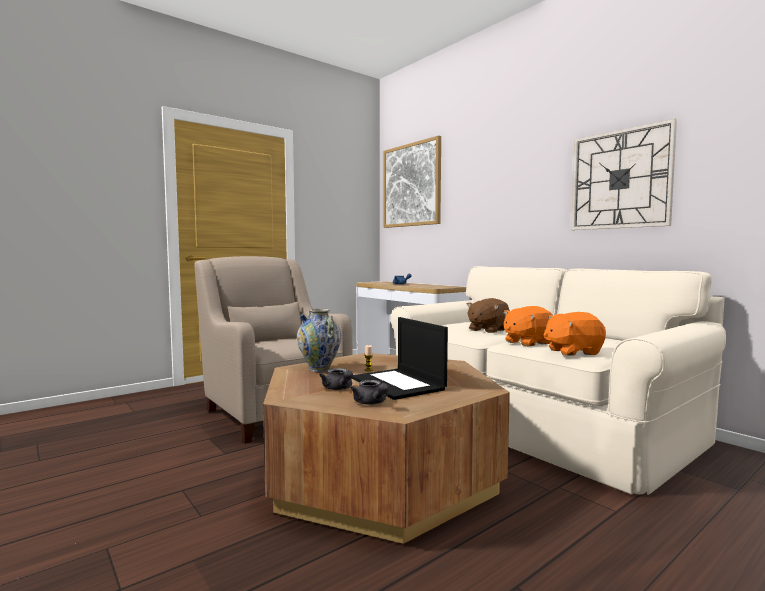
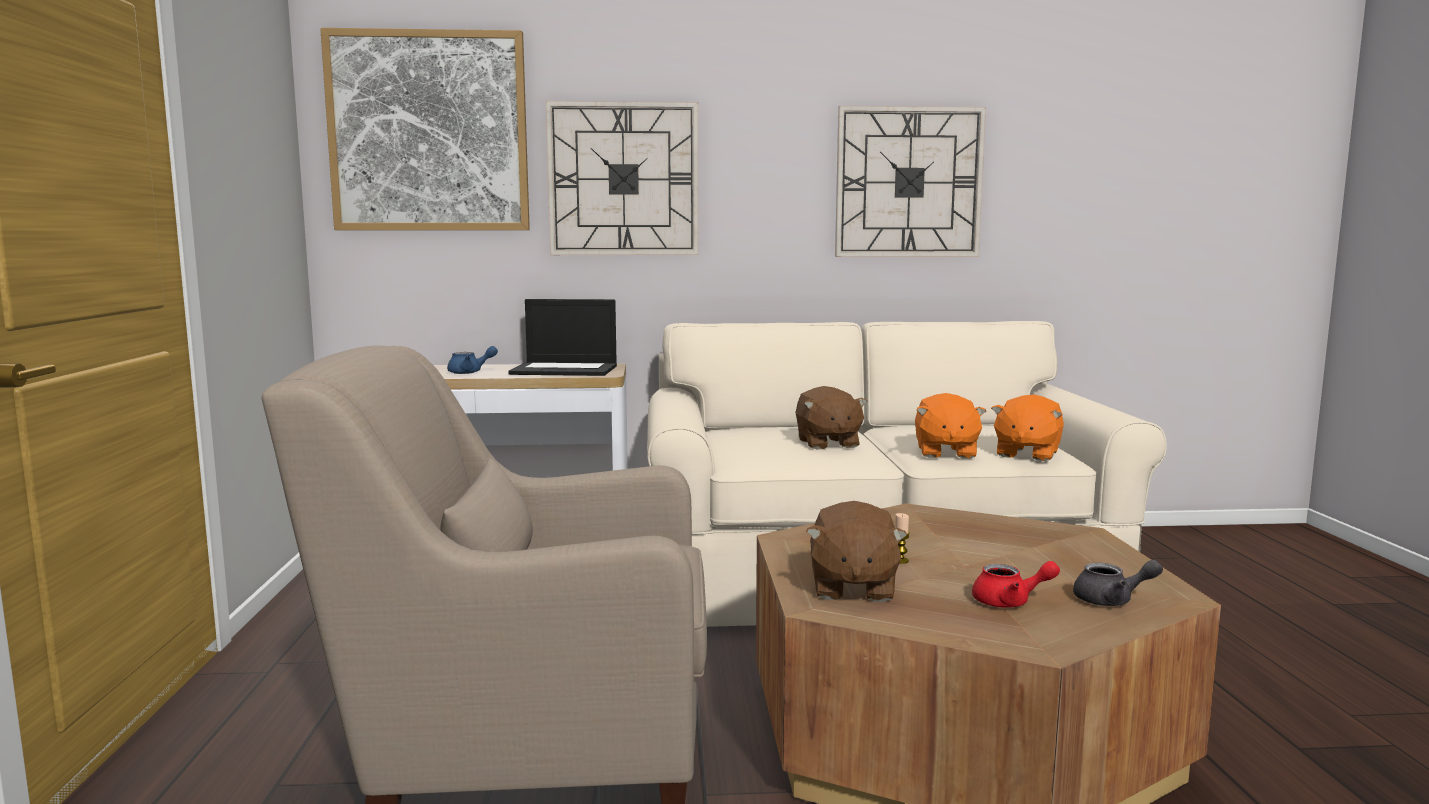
camera: 55 degrees left, 5 degrees up
(319, 369) = (852, 588): vase -> brown plush toy
(338, 389) = (1009, 602): grey teapot -> red teapot
(399, 384) = (1013, 564): laptop -> laptop (566, 370)
(474, 196) = (623, 179): none -> wall clock

